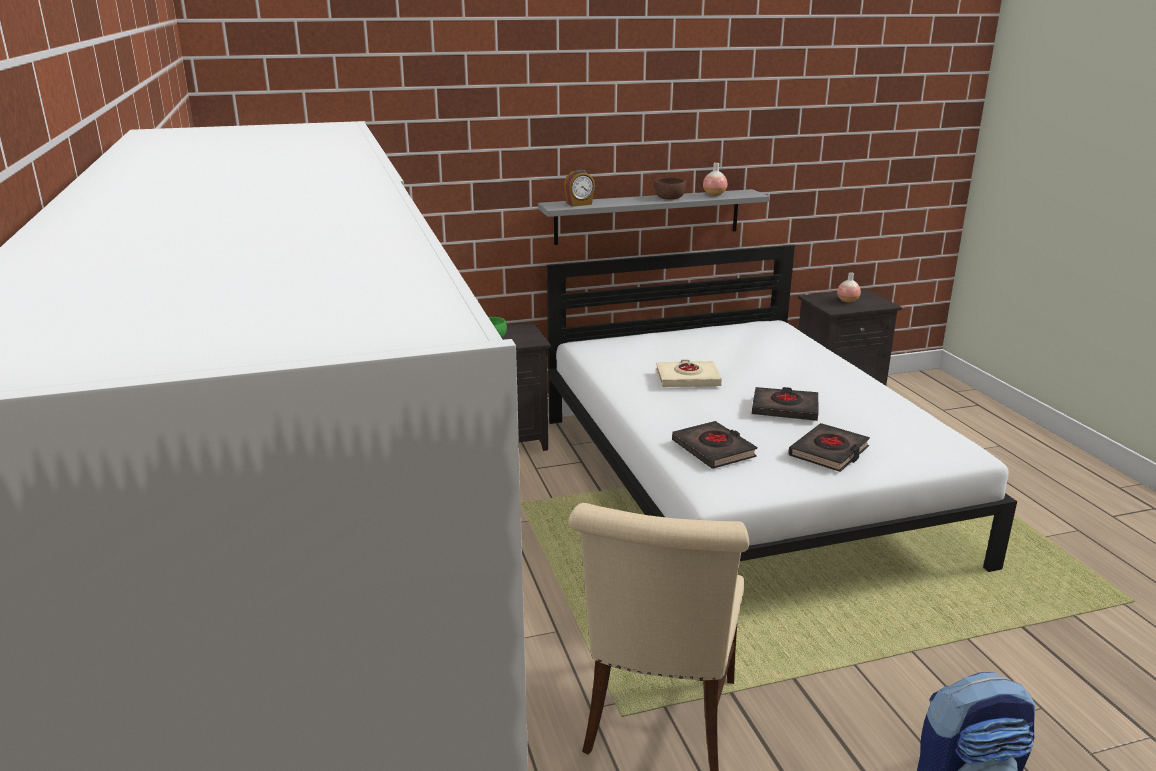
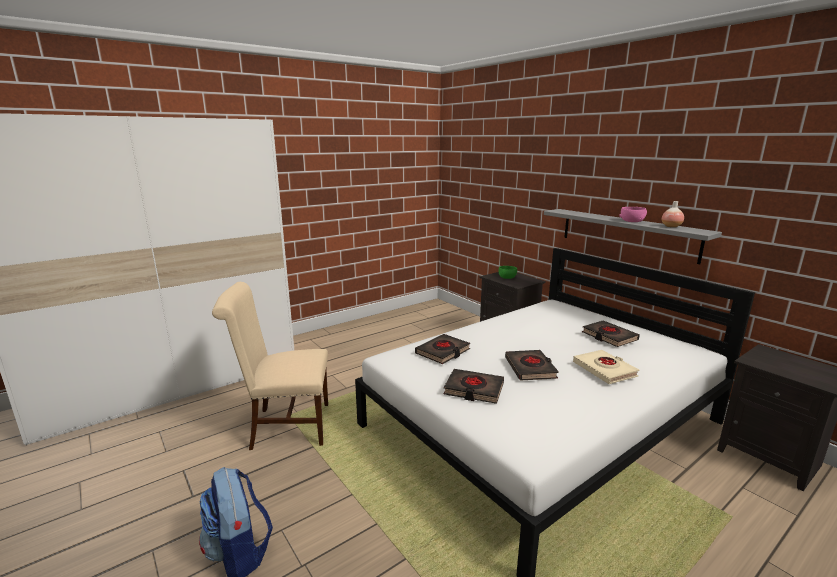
camera: 70 degrees right, 5 degrees down
(579, 204) = (570, 212): alarm clock -> none
(669, 198) = (632, 221): brown bowl -> pink bowl
(687, 379) = (540, 334): beige book -> beige book (604, 370)
(719, 348) = (609, 336): none -> black book
(847, 301) = (793, 365): vase -> none

